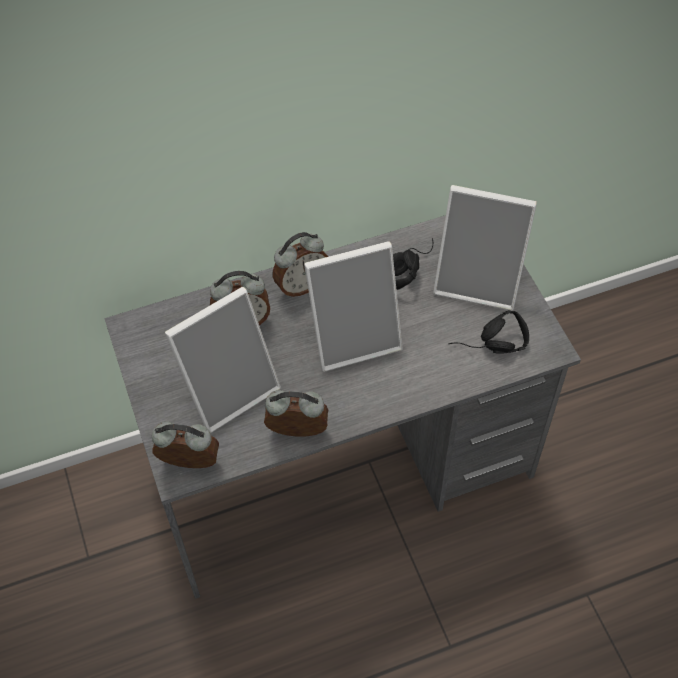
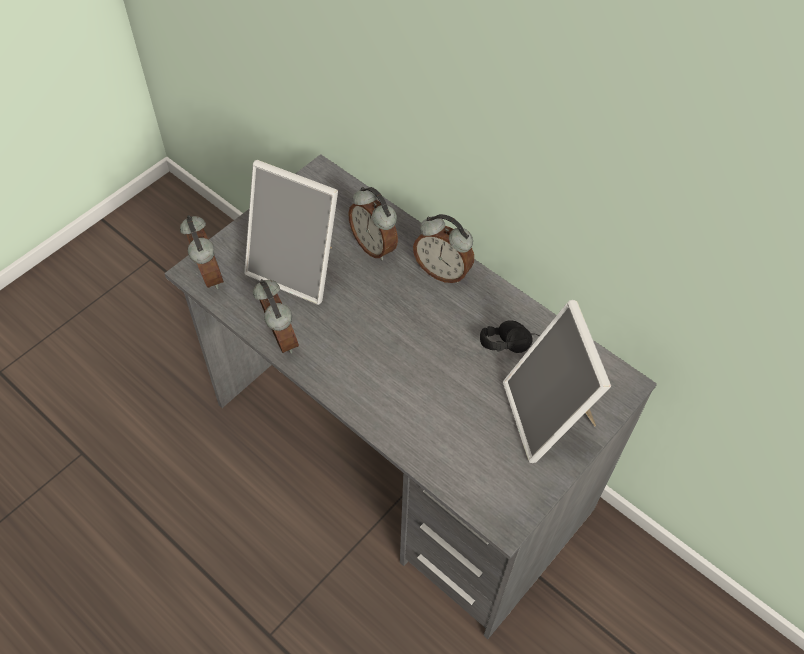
camera: 60 degrees right, 0 degrees up
(354, 337) = (410, 337): picture frame -> none
(489, 348) = (469, 460): black headphones -> none

